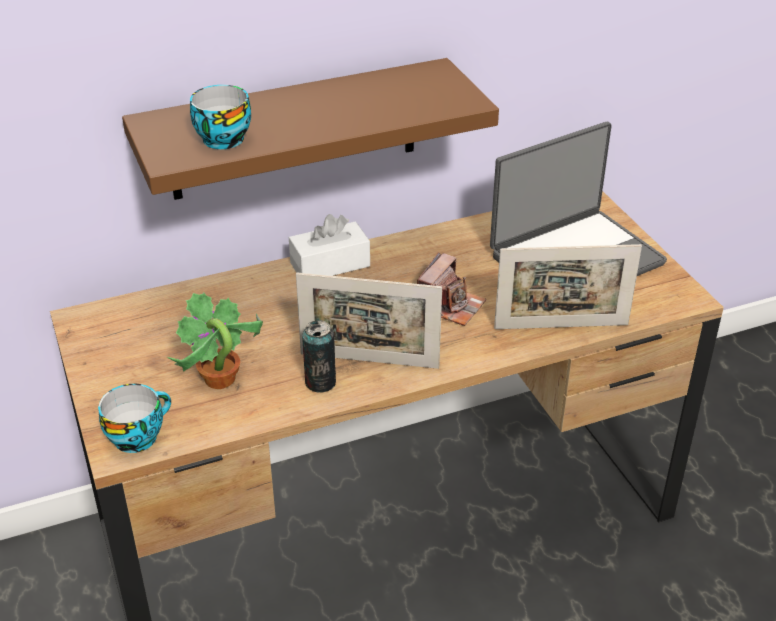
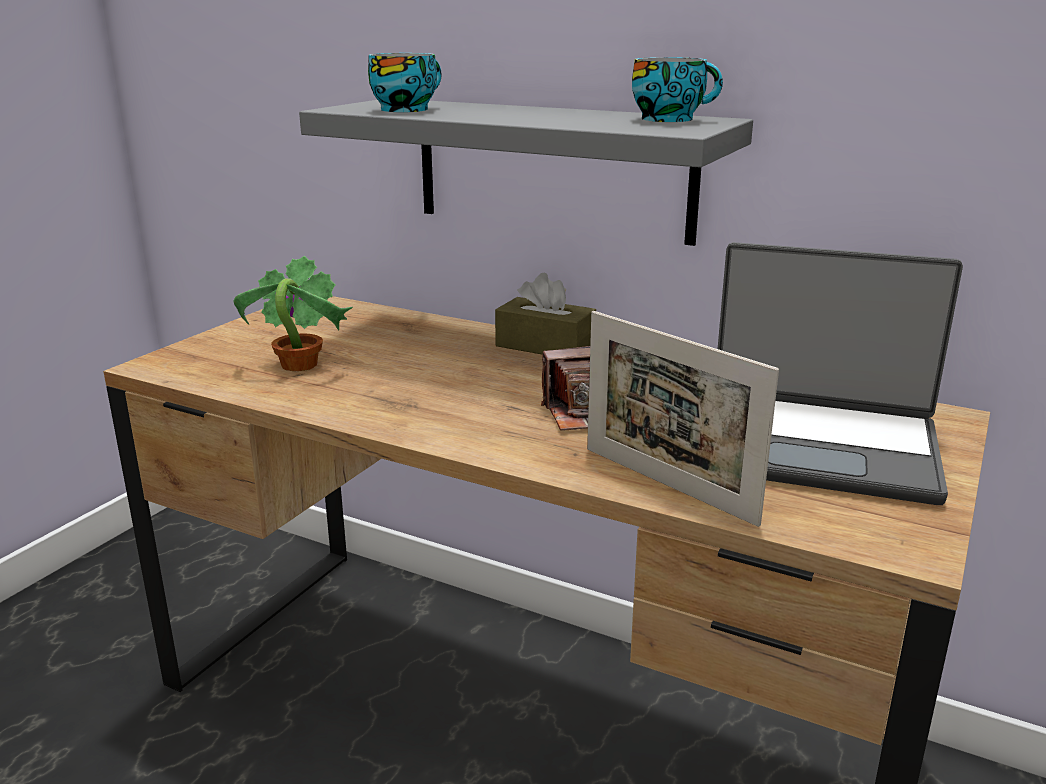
camera: 50 degrees right, 15 degrees down
(137, 435) = (179, 365): cup -> cup (671, 119)
(294, 130) = (552, 169): brown shelf -> grey shelf
(320, 382) = (353, 402): can -> none
(330, 264) = (545, 346): white tissue box -> brown tissue box
(369, 360) = (422, 410): picture frame -> none

